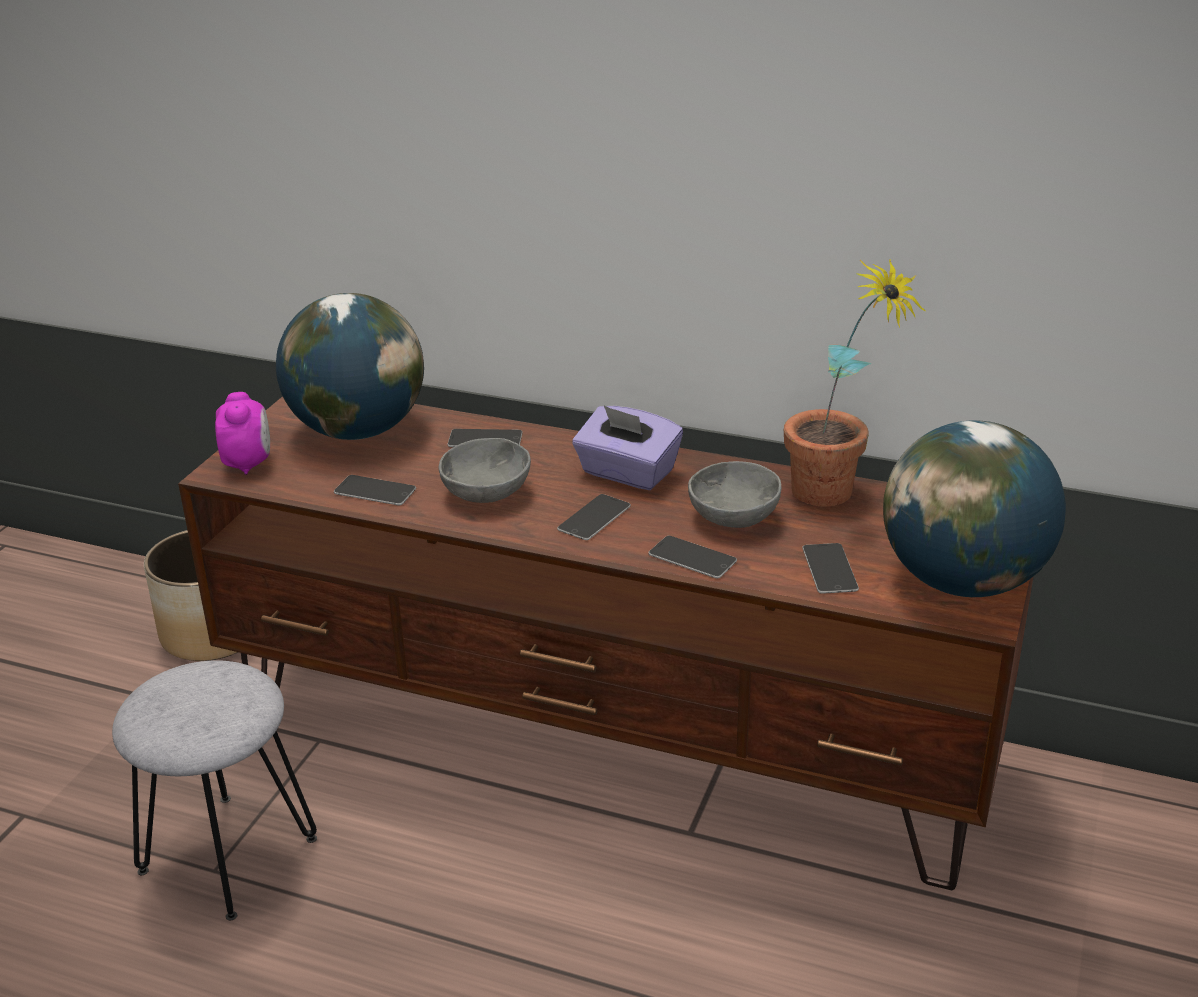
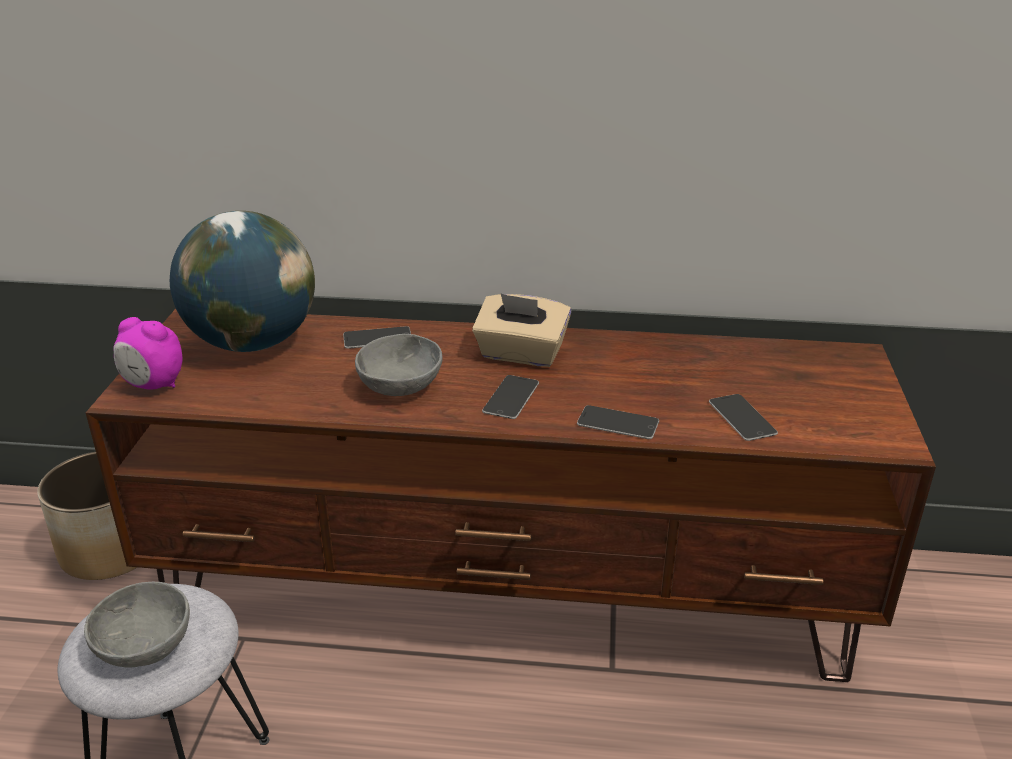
camera: 15 degrees left, 0 degrees up
(248, 464) = (153, 385): alarm clock -> alarm clock turned 135 degrees clockwise
(375, 491) = (291, 396): phone -> none
(627, 473) = (521, 354): purple tissue box -> beige tissue box
(733, 518) = (634, 383): grey bowl -> grey bowl (144, 648)
(836, 498) = (712, 355): potted plant -> none
(963, 580) = (858, 413): globe -> none

